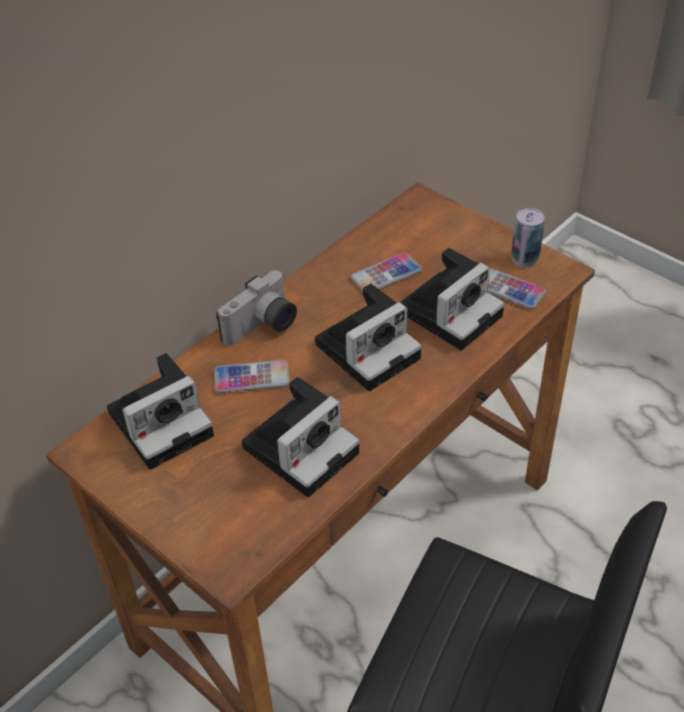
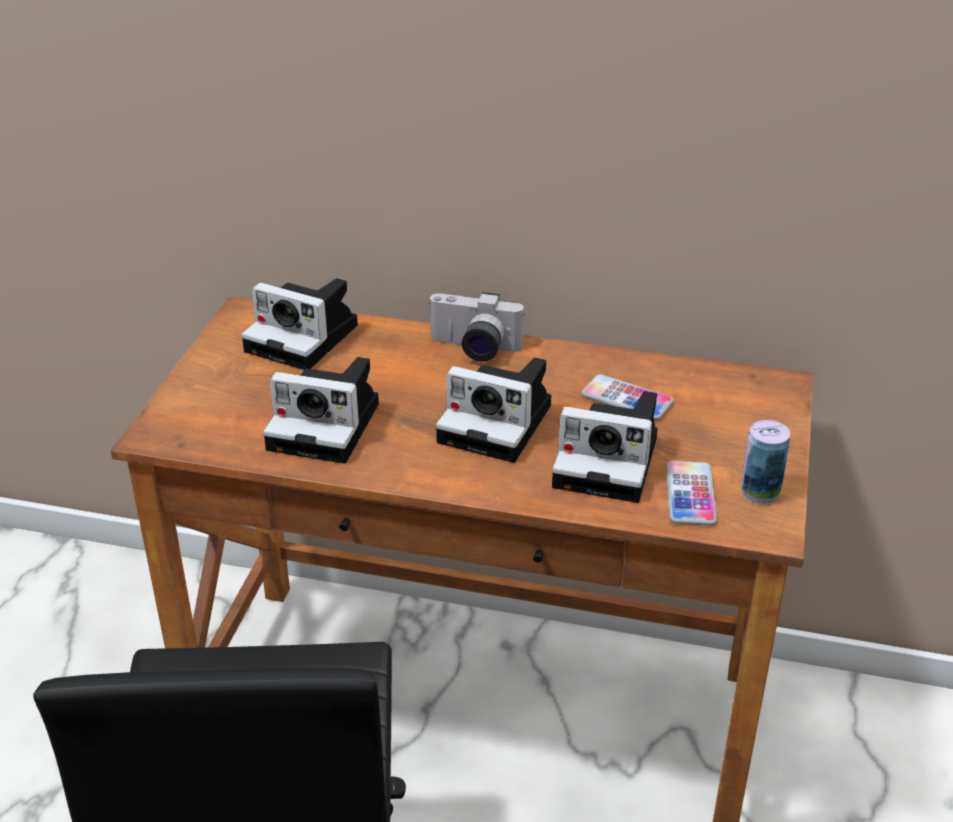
camera: 60 degrees right, 10 degrees down
(252, 378) = (398, 366): phone -> none

